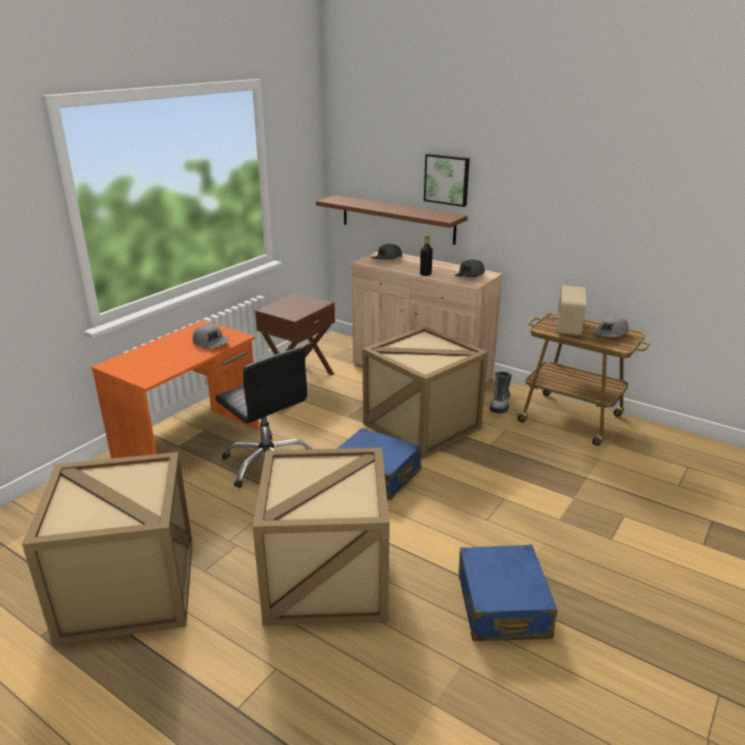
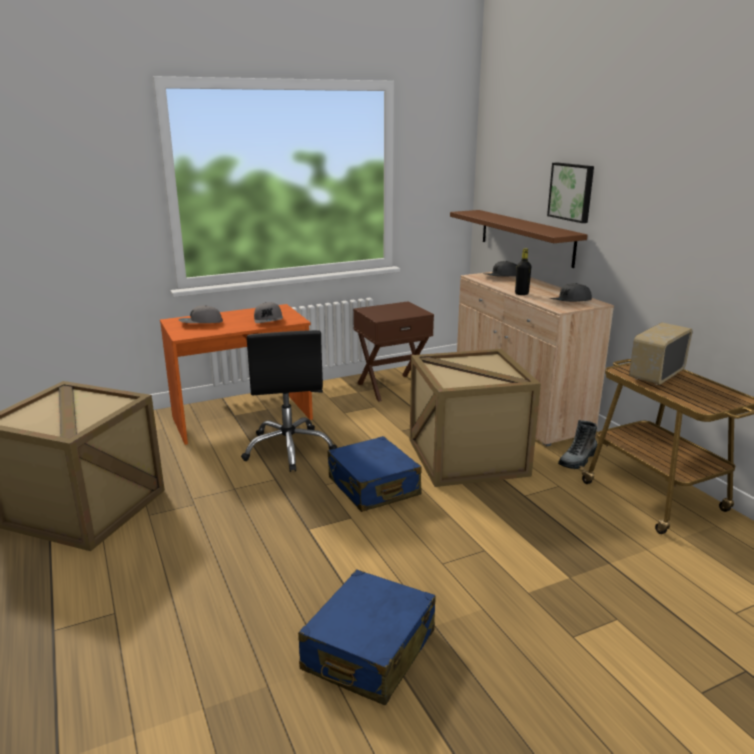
camera: 30 degrees right, 5 degrees down
(324, 576) = (234, 555): crate -> none
(610, 334) = (707, 392): grey cap -> grey cap (200, 323)

